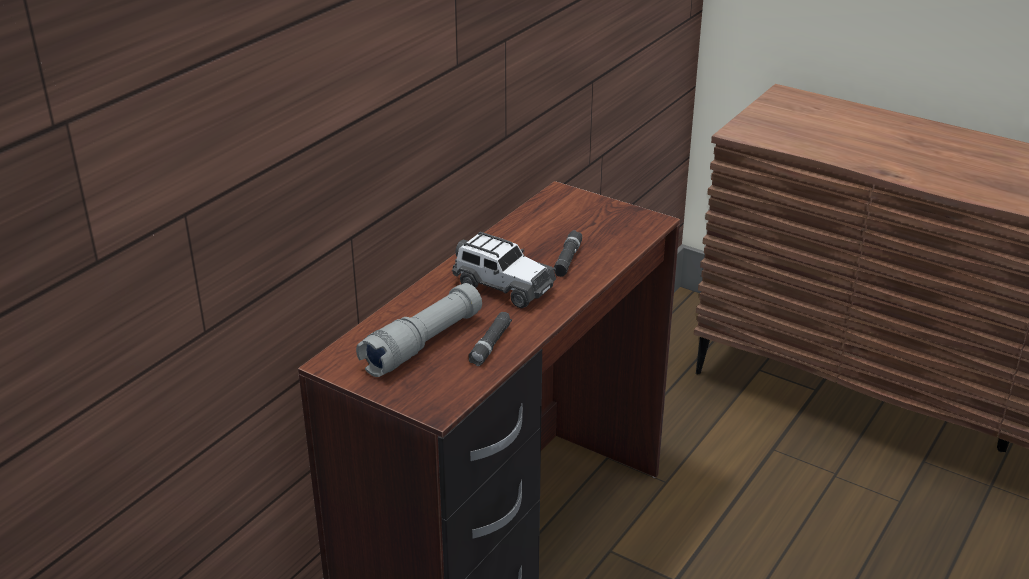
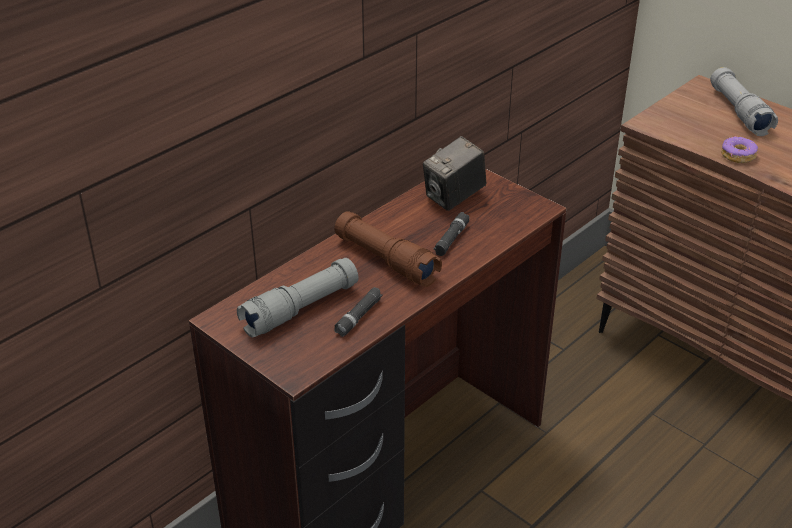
camera: 10 degrees right, 5 degrees up
(502, 286) = (386, 260): toy car -> brown flashlight
(557, 219) = (454, 198): none -> camera
(827, 114) = (739, 112): none -> grey flashlight
(840, 154) = (737, 156): none -> donut

